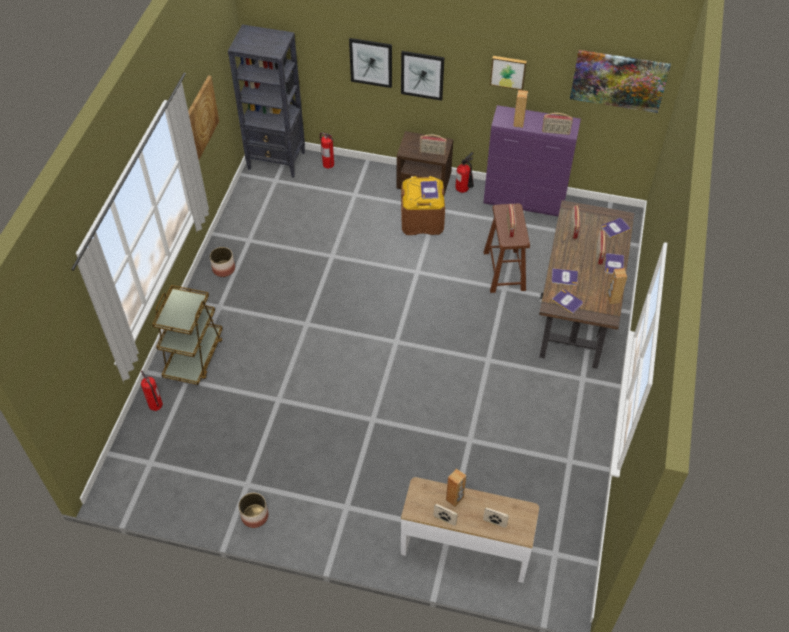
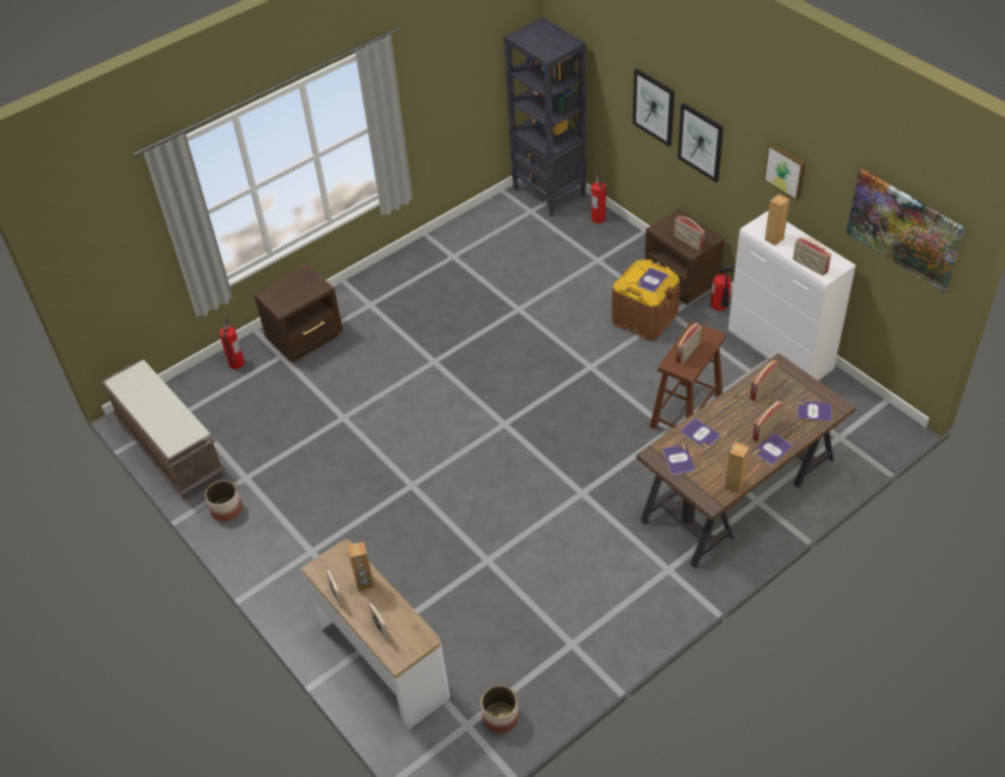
camera: 40 degrees right, 5 degrees down
(162, 497) = (169, 446): none -> brown bench
(194, 357) = (306, 338): brown cart -> brown nightstand
(201, 117) = (434, 94): picture -> none
(223, 269) = (405, 272): planter -> planter (500, 717)
(525, 201) = (780, 352): purple cabinet -> white cabinet

